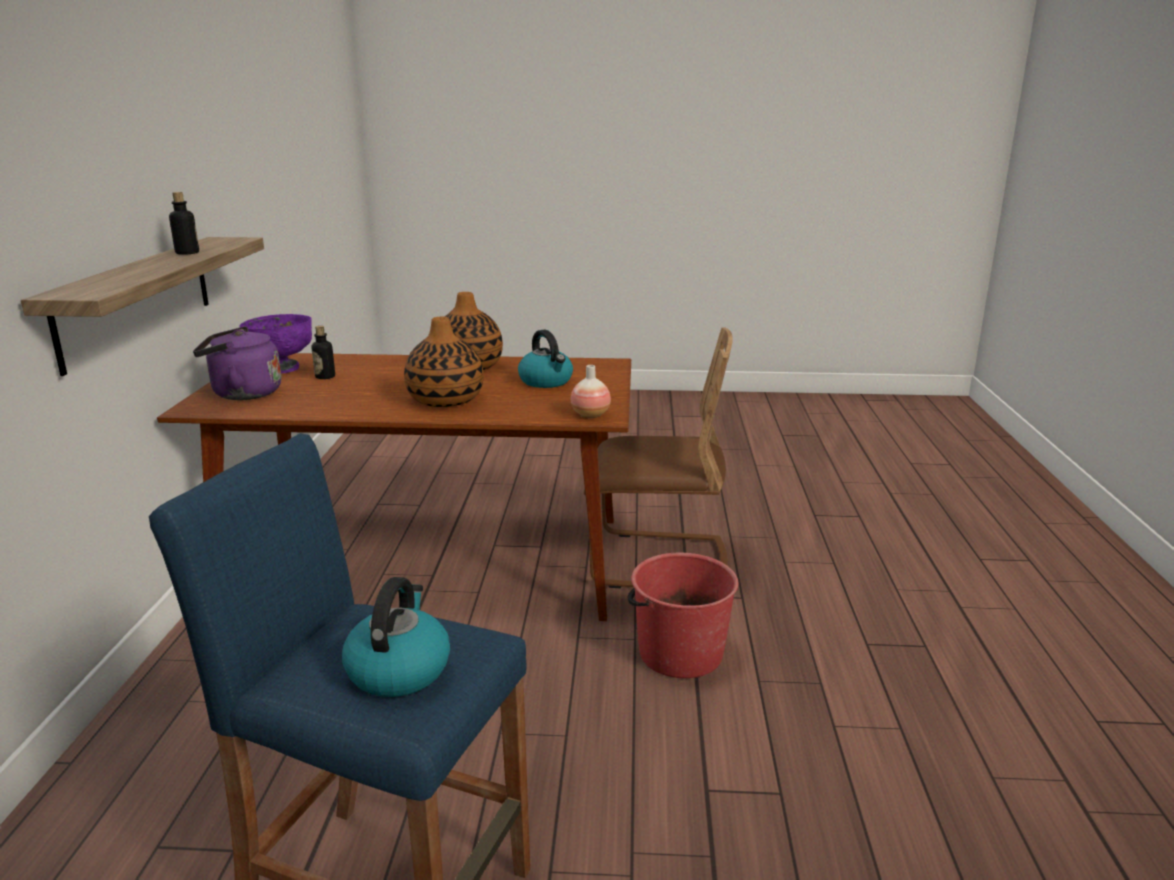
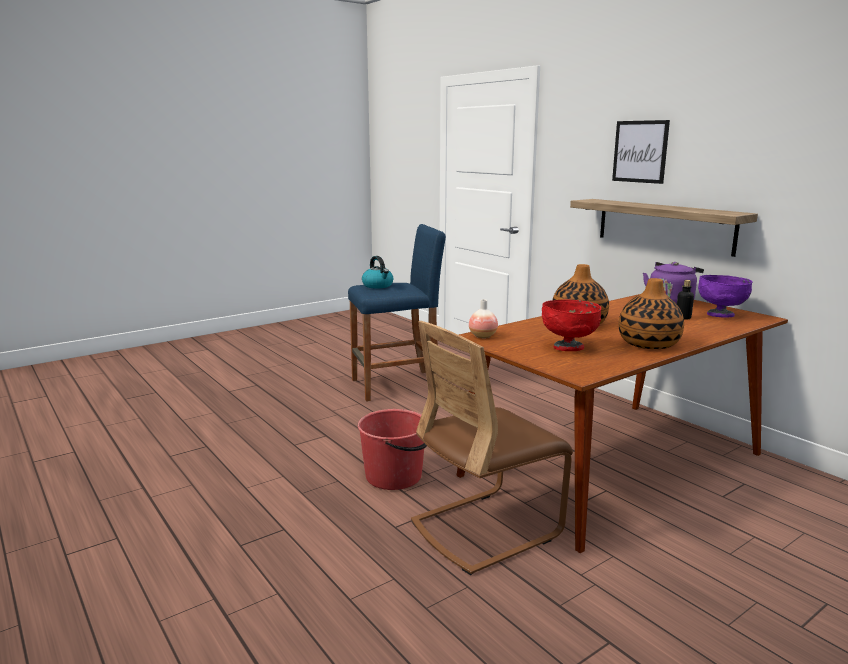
camera: 140 degrees right, 5 degrees down
(70, 171) = (640, 151): none -> picture
(187, 253) = (683, 208): bottle -> none
(546, 381) = (569, 348): kettle -> red bowl

